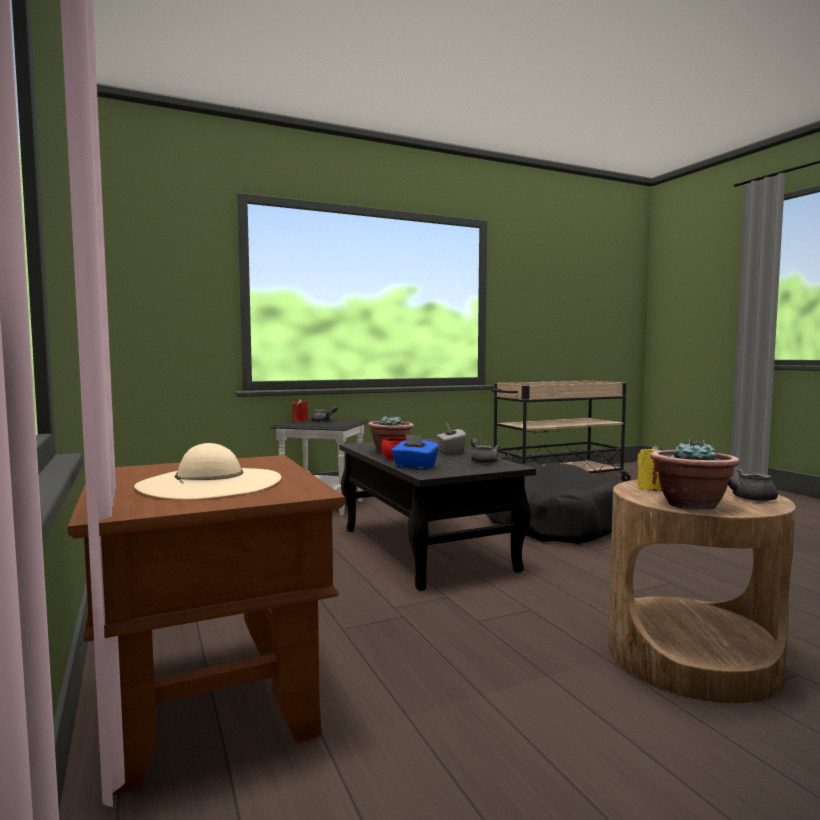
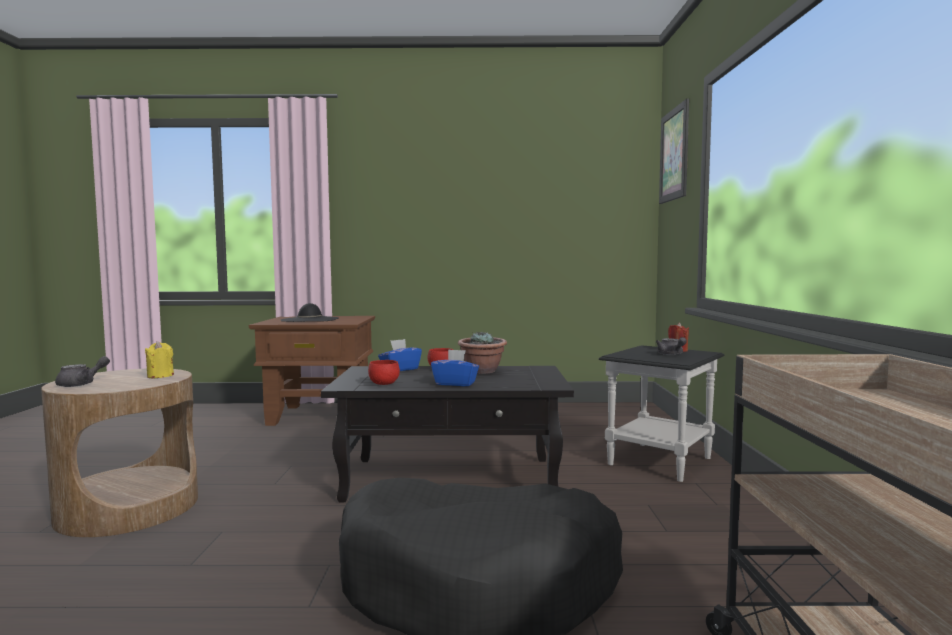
camera: 115 degrees right, 0 degrees up
(158, 239) = (674, 154): none -> picture
(210, 483) = (310, 319): beige hat -> black hat
(450, 451) = (455, 383): grey tissue box -> blue tissue box
(483, 461) = (384, 384): grey teapot -> red bowl
(691, 505) = (120, 372): potted plant -> none

